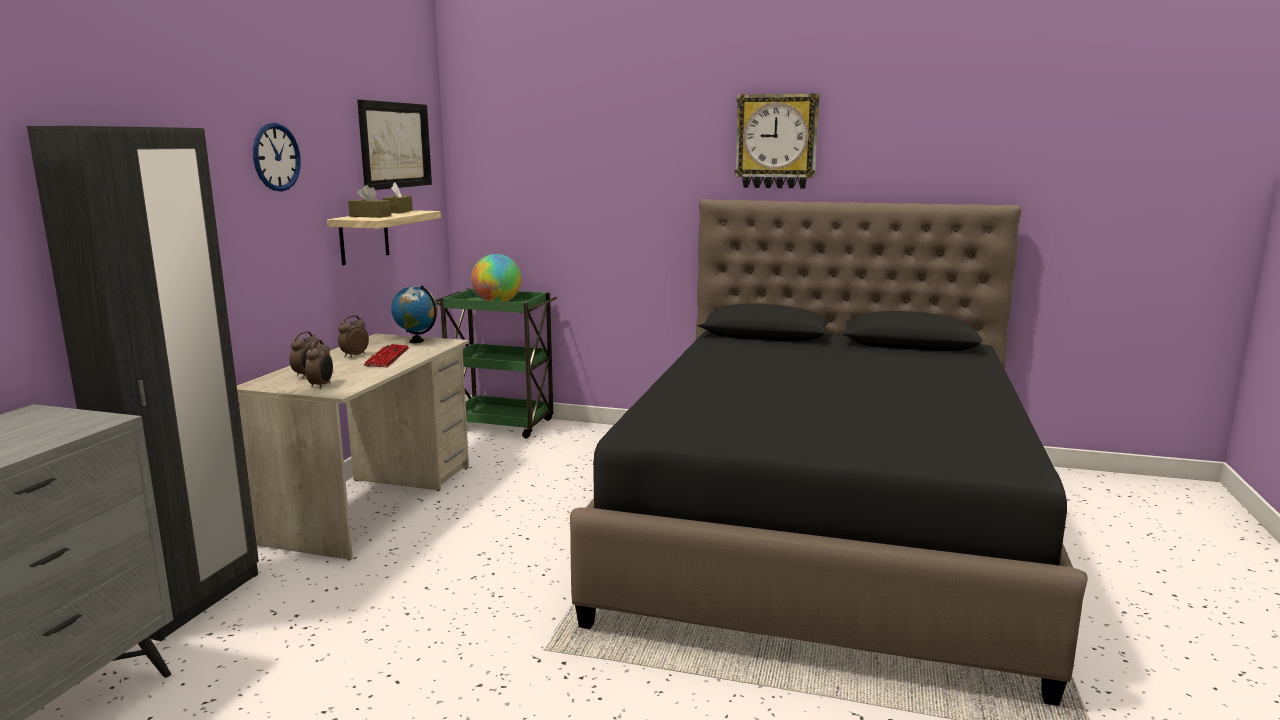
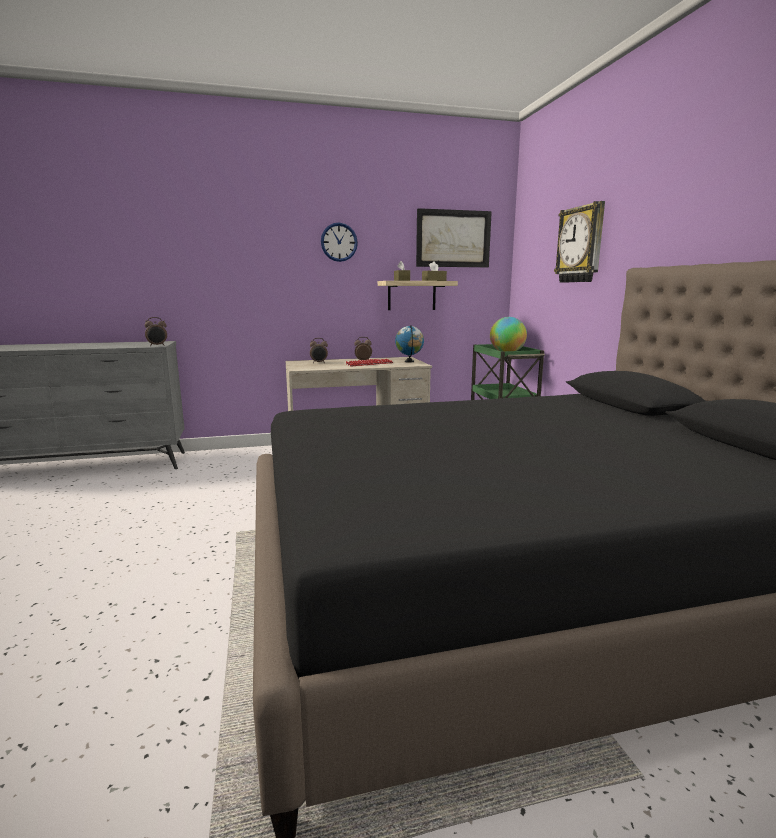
camera: 60 degrees right, 0 degrees up
(193, 602) = (234, 453): black wardrobe -> none
(321, 385) = (305, 366): alarm clock -> alarm clock (157, 345)
(776, 141) = (710, 198): wall clock -> wall clock (581, 244)

